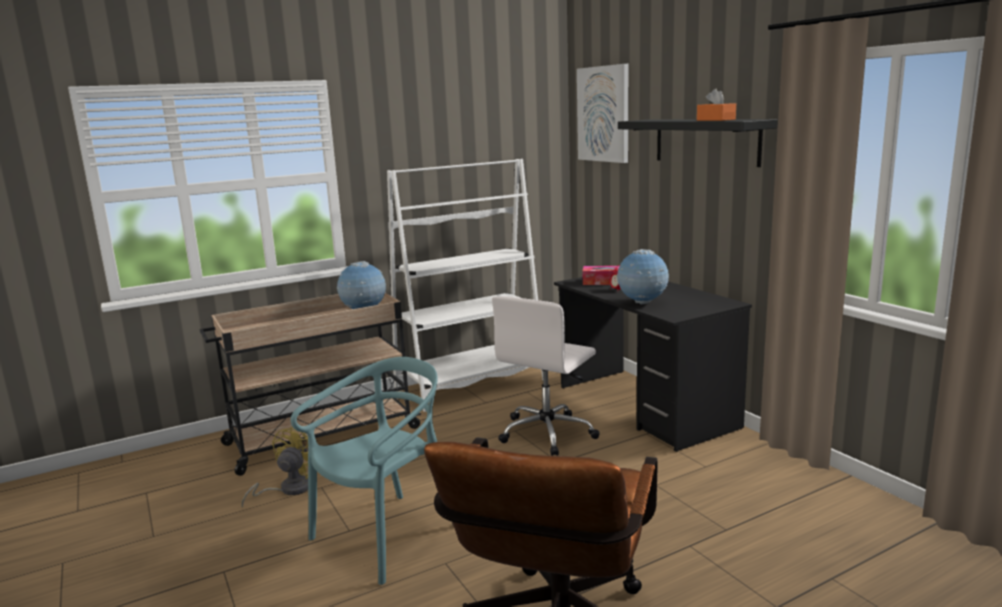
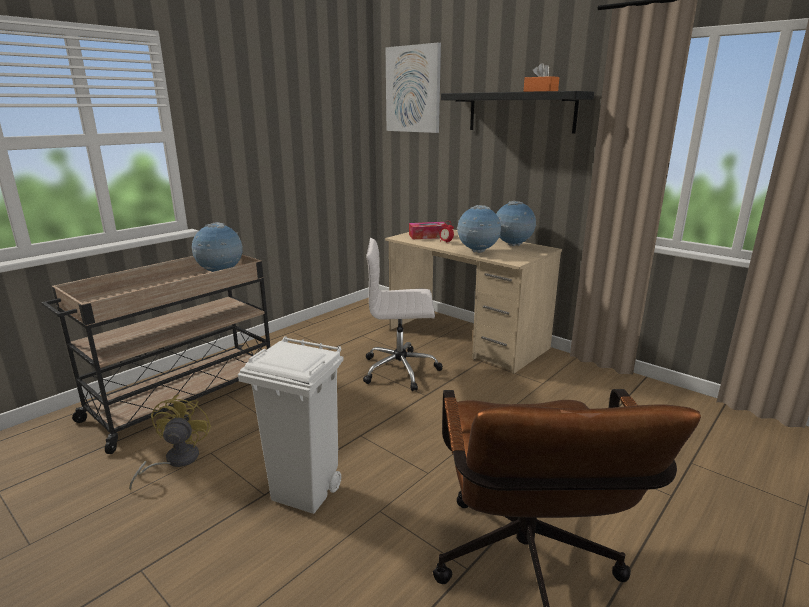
camera: 20 degrees left, 5 degrees up
(386, 535) = (305, 493): turquoise chair -> white trash can
(471, 385) = (309, 334): white bookcase -> none
(548, 433) = (401, 370): white office chair -> white office chair turned 75 degrees clockwise
(645, 407) = (466, 339): black desk -> beige desk
(693, 297) = (513, 245): none -> globe

